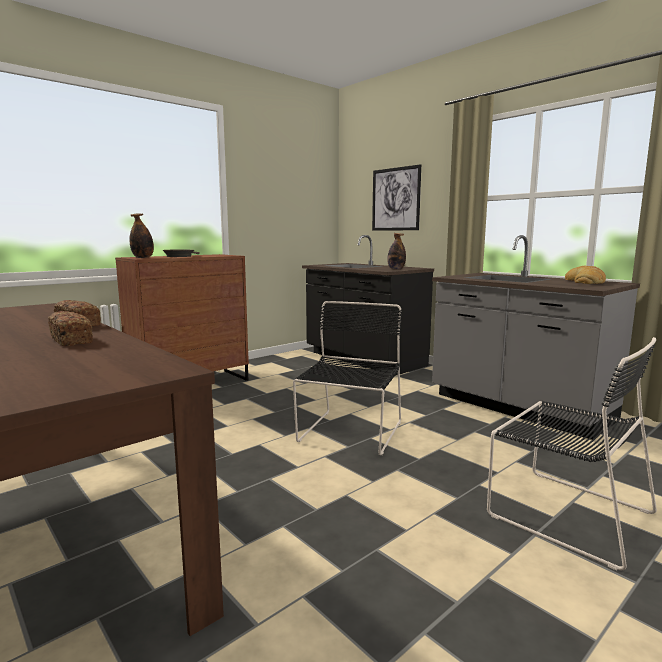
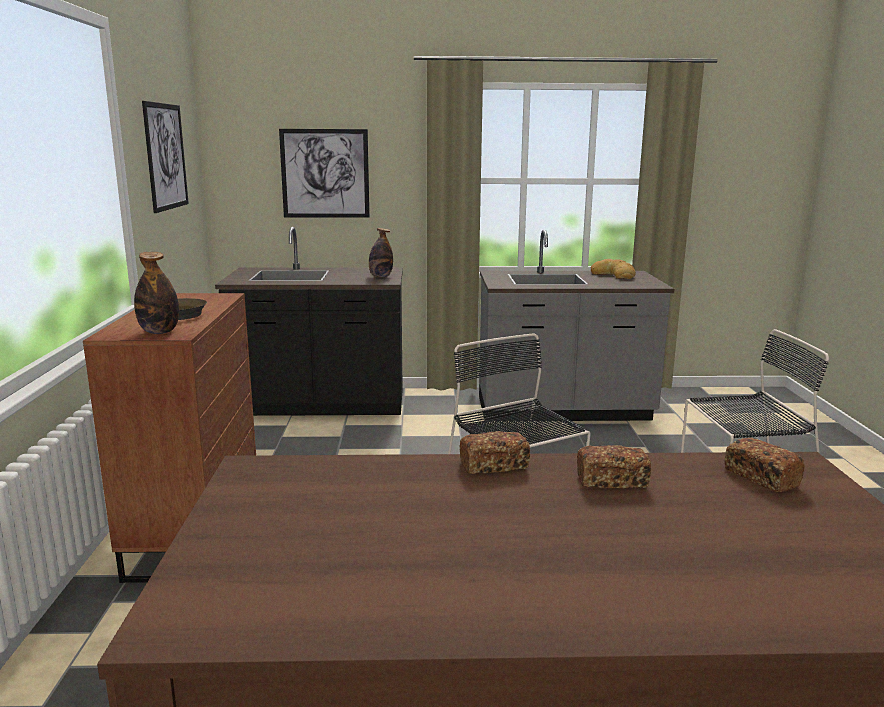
camera: 50 degrees left, 5 degrees up
(115, 364) = (761, 477): none -> bread
(284, 187) = (166, 156): none -> picture

